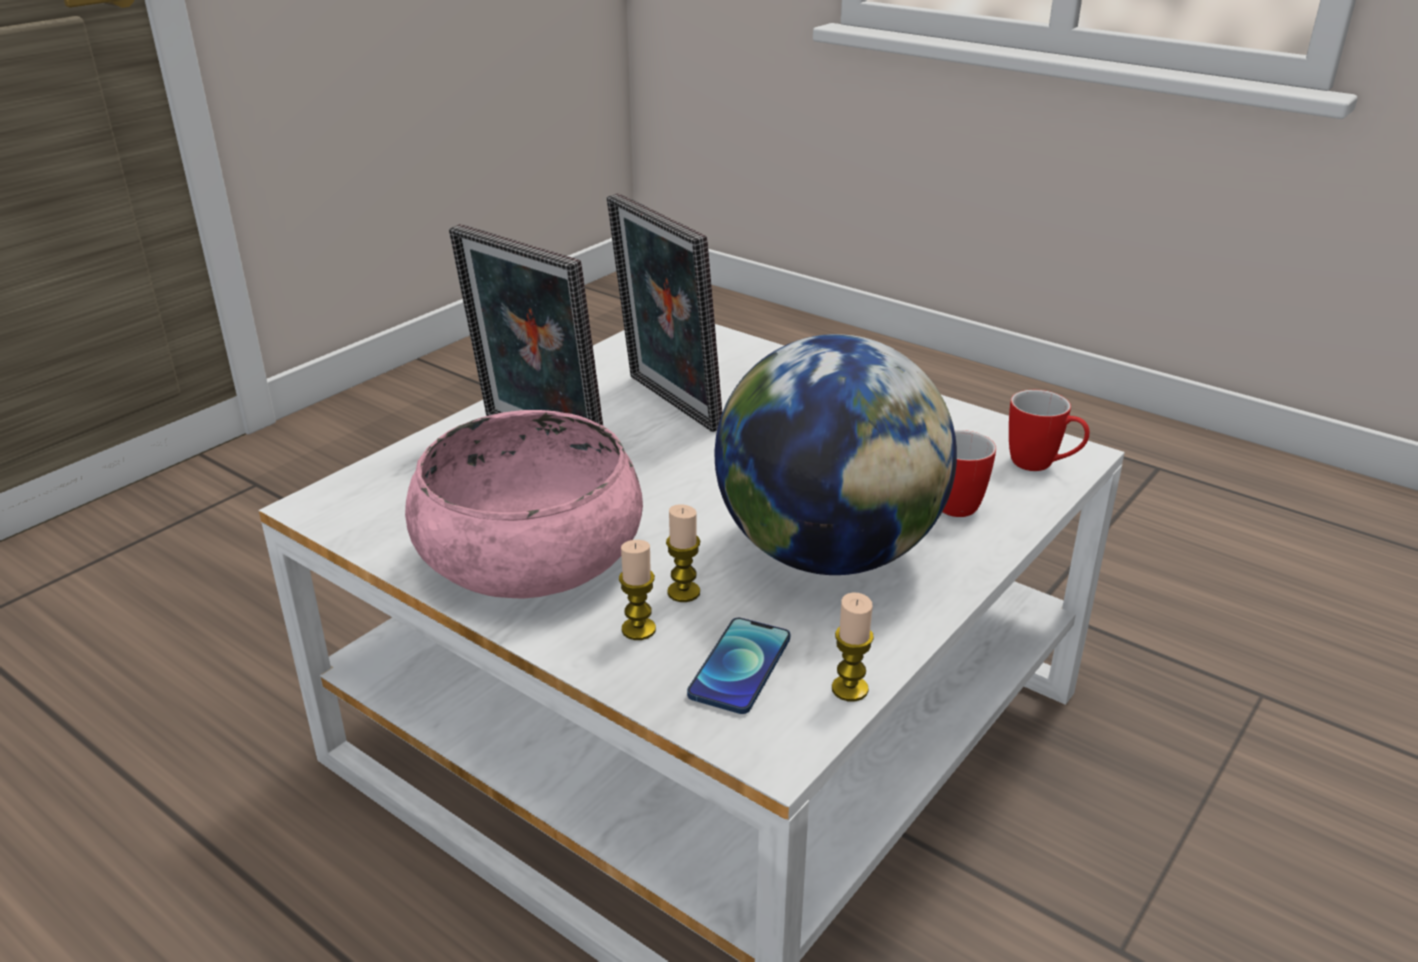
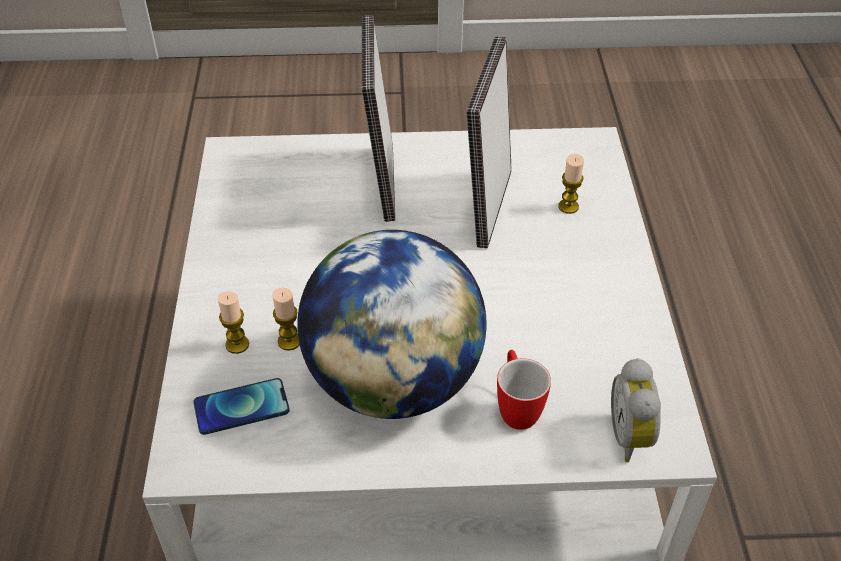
camera: 50 degrees right, 15 degrees up
(530, 554) = (264, 257): pink bowl -> none
(849, 689) = (263, 468): candle -> candle (568, 206)
(1042, 466) = (632, 436): mug -> alarm clock

